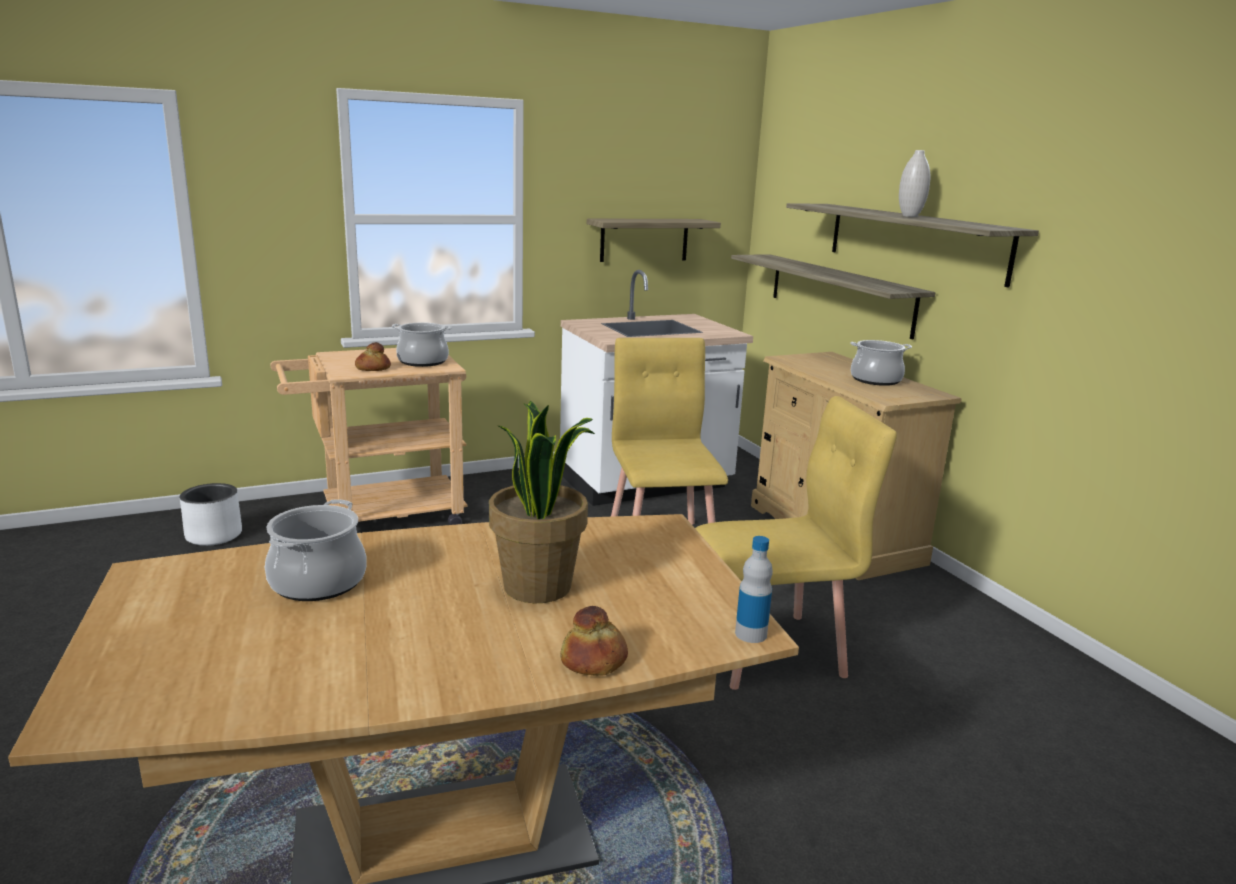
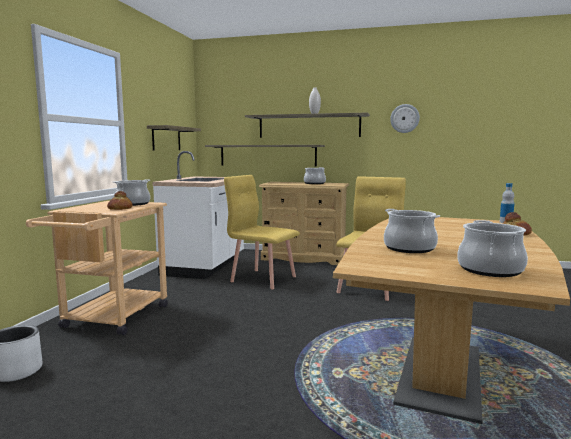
camera: 50 degrees left, 10 degrees down
(184, 669) = (490, 270): none -> cooking pot
(539, 586) = (447, 230): potted plant -> none
(1121, 255) = (404, 118): none -> wall clock

